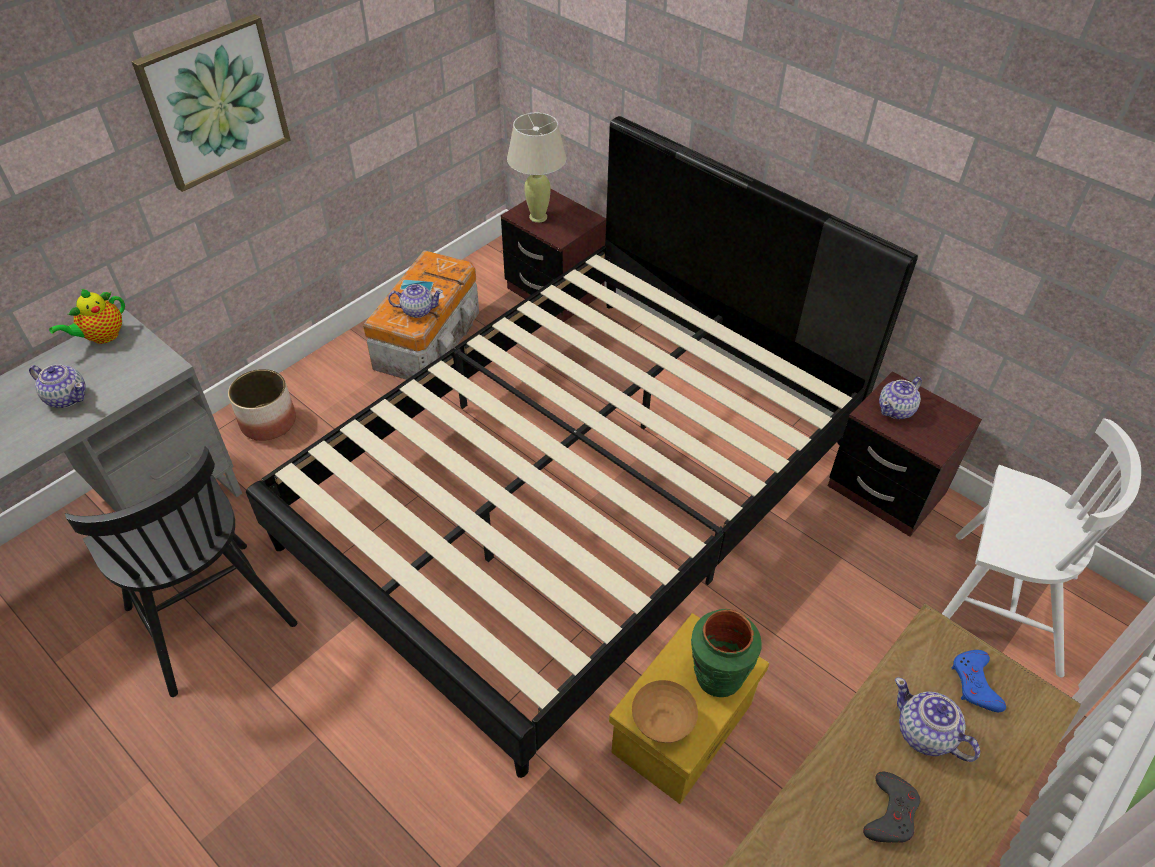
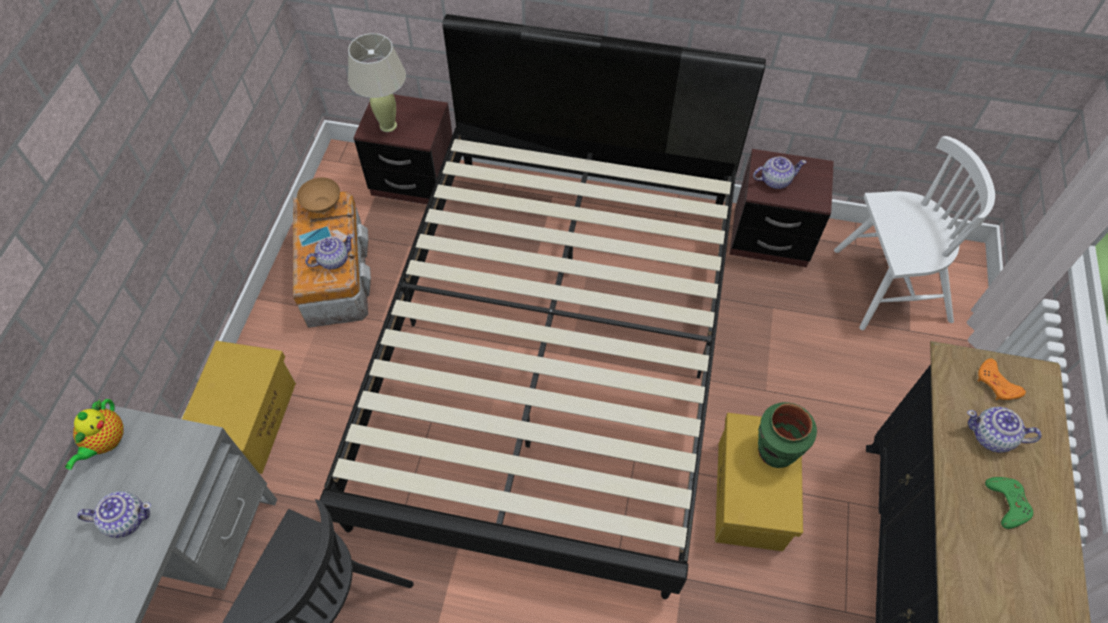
camera: 30 degrees left, 10 degrees up
(214, 102) = (104, 169): picture -> none
(268, 422) = (249, 423): planter -> yellow storage box
(661, 723) = (762, 507): brown bowl -> brown bowl (322, 206)
(890, 812) = (1007, 503): grey game controller -> green game controller
(896, 409) = (775, 180): teapot -> teapot turned 120 degrees counterclockwise
(975, 684) = (996, 384): blue game controller -> orange game controller

